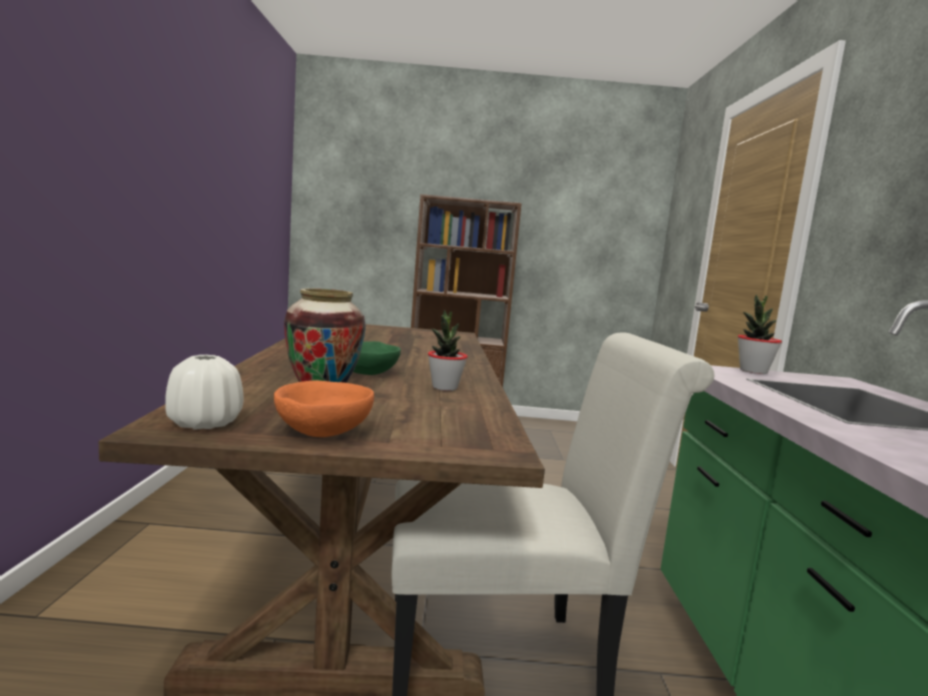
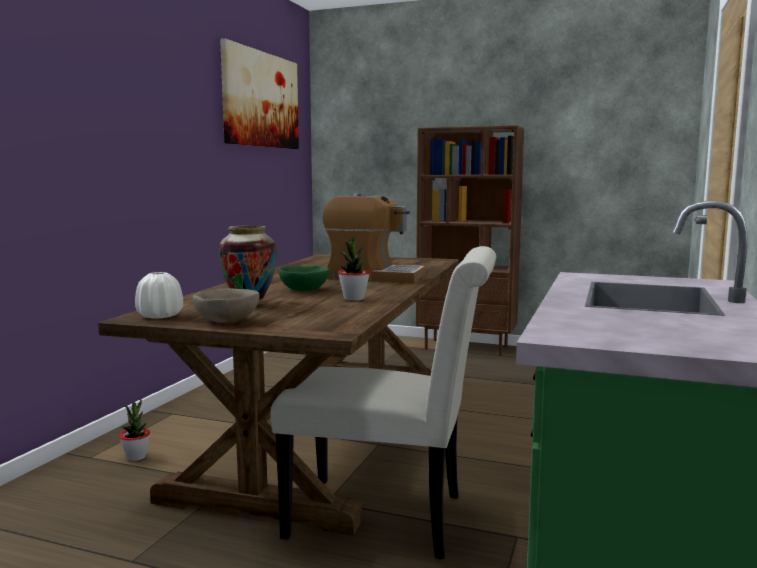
camera: 20 degrees right, 0 degrees up
(251, 139) = (261, 100): none -> picture
(323, 432) = (227, 321): orange bowl -> beige bowl
(422, 354) = (374, 277): none -> coffee machine
(753, 371) = (621, 277): potted plant -> potted plant (136, 457)

